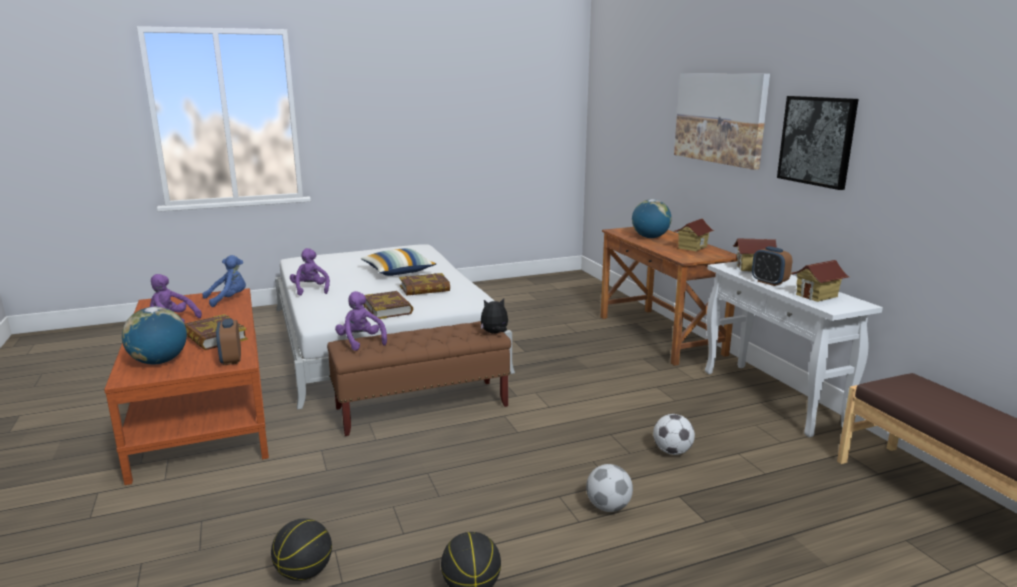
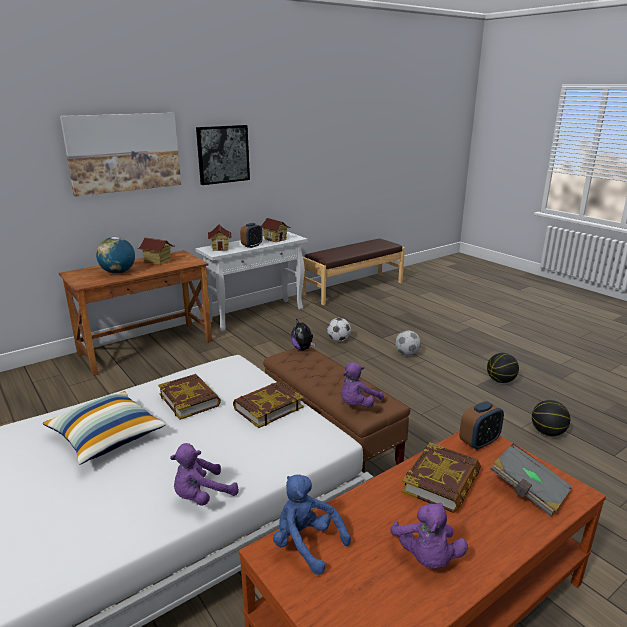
camera: 105 degrees left, 5 degrees up
(159, 362) = (528, 490): globe -> grey book

